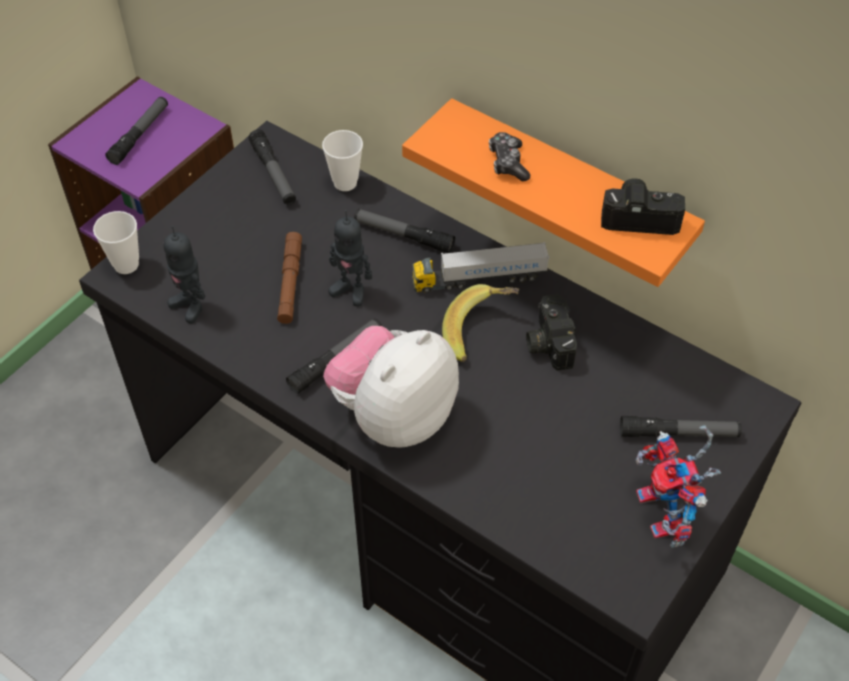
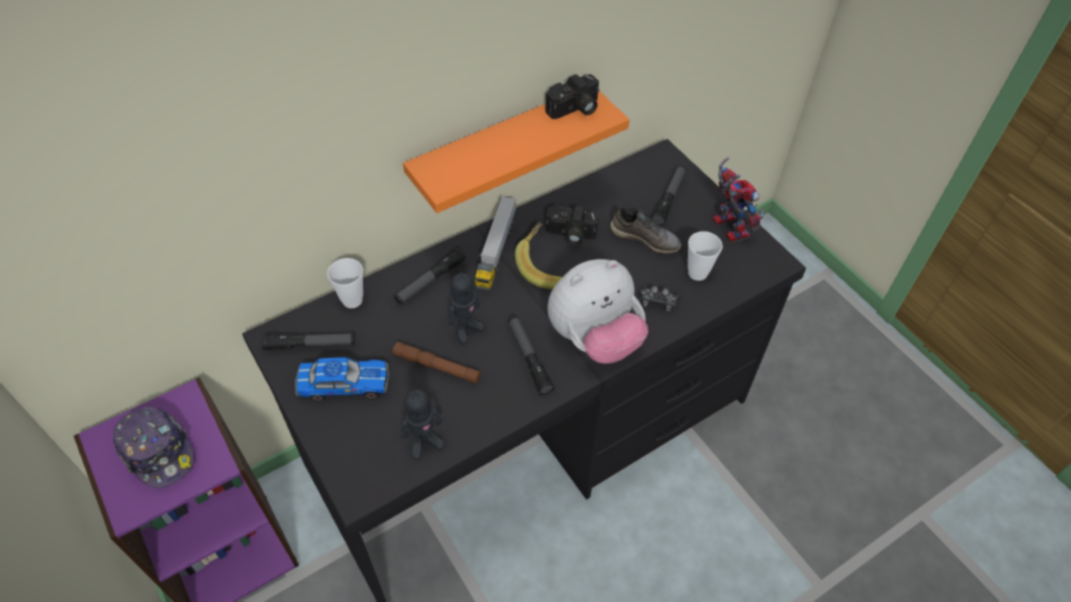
camera: 70 degrees left, 0 degrees up
(126, 265) = (350, 482): cup -> cup (697, 273)
(140, 135) = (158, 452): flashlight -> cap
(236, 217) = (343, 384): none -> toy car
(394, 415) = (594, 338): plush toy -> plush toy turned 90 degrees counterclockwise
(508, 163) = (490, 154): game controller -> game controller (657, 302)
(588, 425) = (645, 238): none -> grey shoe
(640, 216) = (575, 109): camera -> camera turned 150 degrees counterclockwise
(667, 516) = (726, 226): toy robot -> toy robot turned 120 degrees counterclockwise

